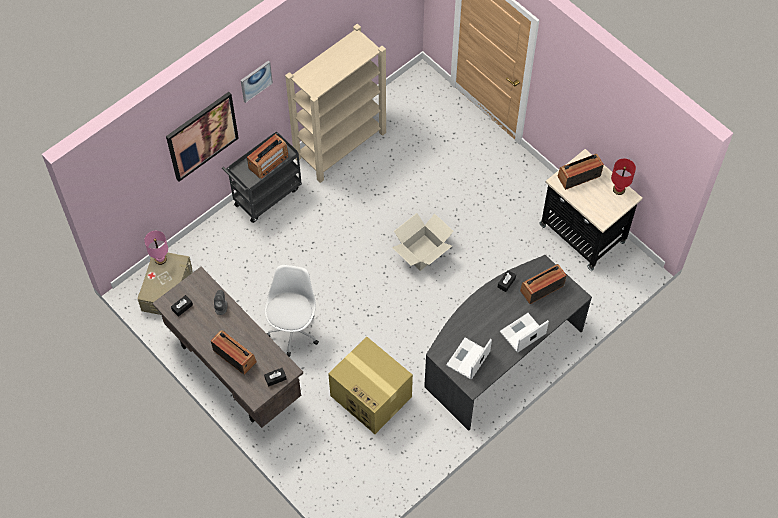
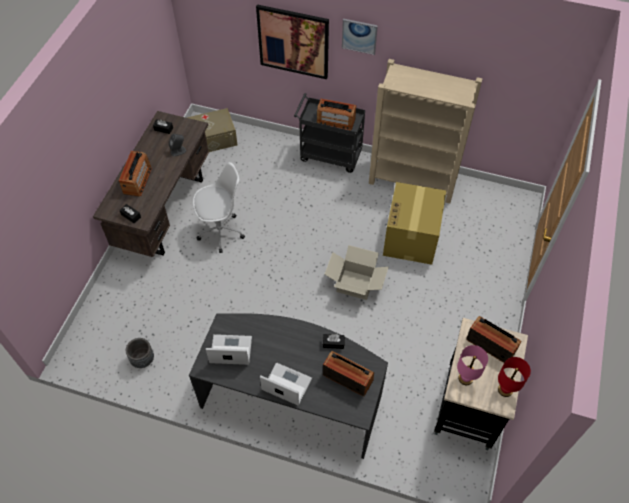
camera: 60 degrees right, 5 degrees down
(160, 259) = (222, 115): pink table lamp -> pink table lamp (465, 378)
(372, 397) = (193, 315): cardboard box -> cardboard box (411, 238)
(393, 457) = (143, 360): none -> grey planter

